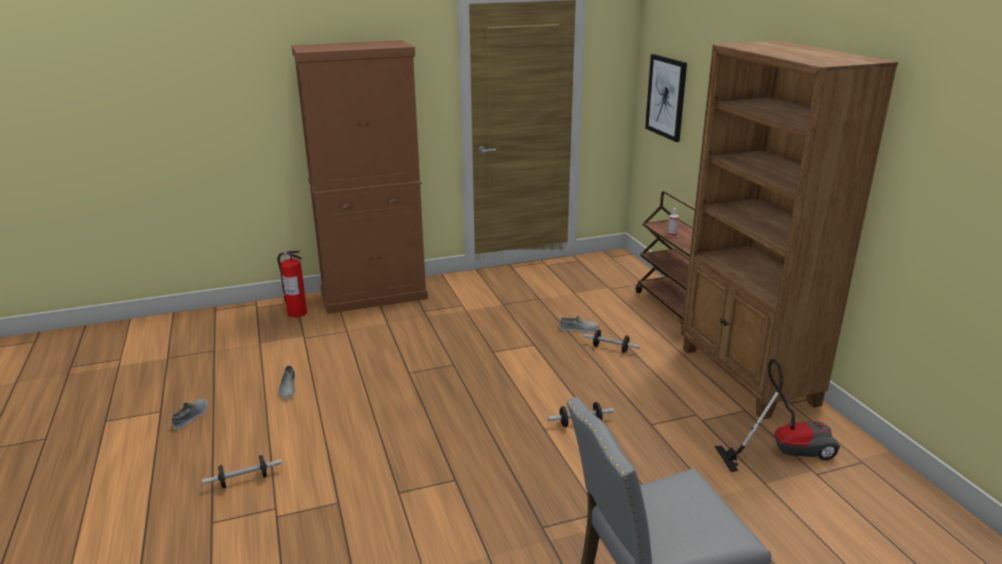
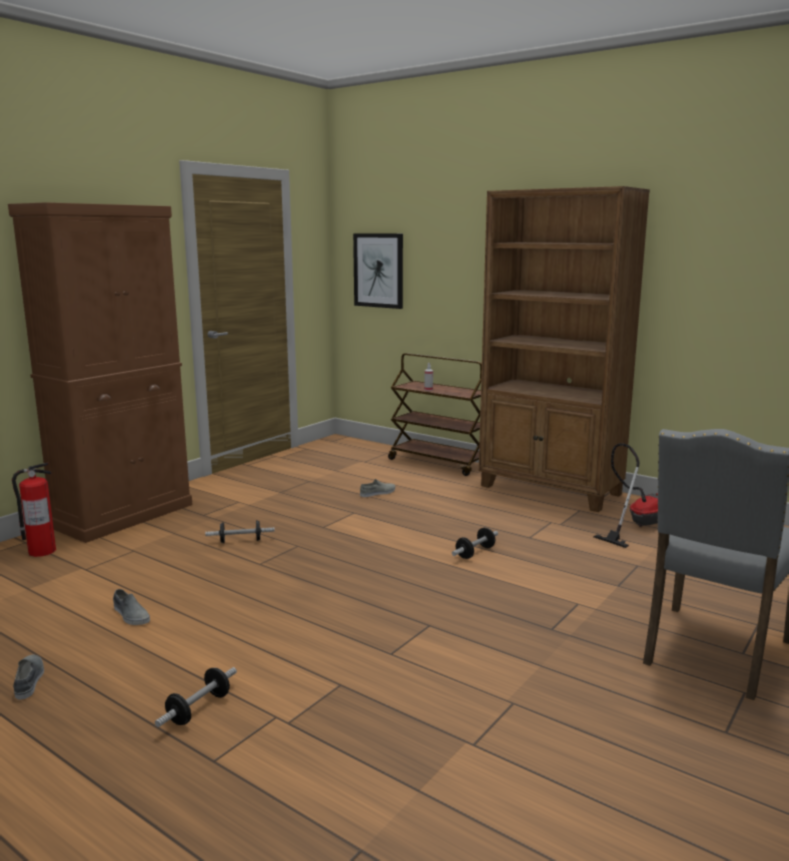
camera: 35 degrees left, 10 degrees down
(610, 348) = (424, 499): dumbbell -> dumbbell (240, 541)

